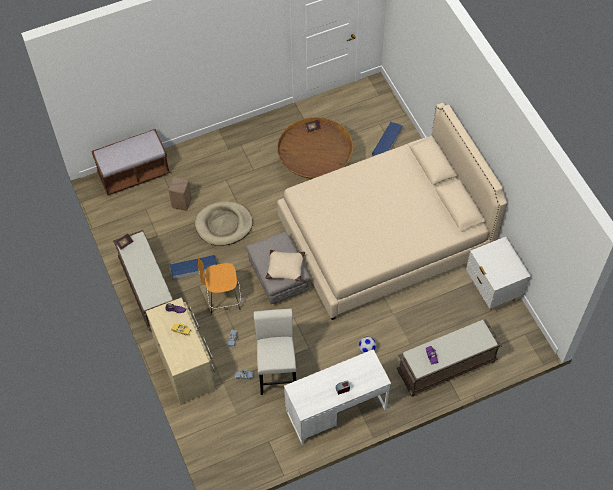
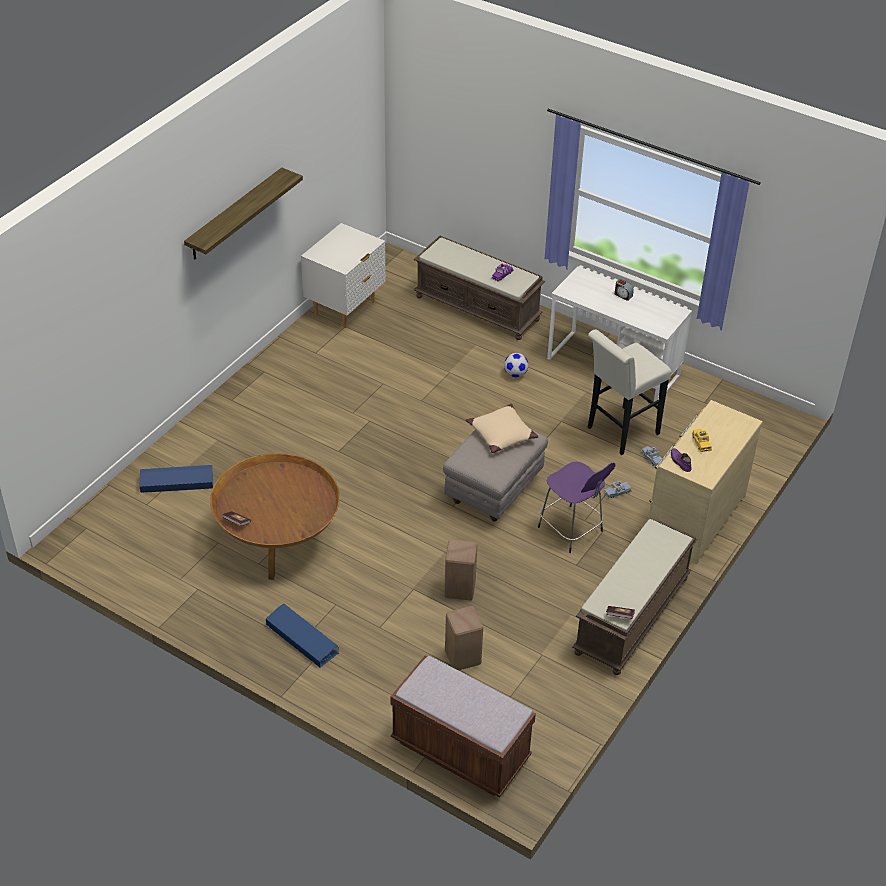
camera: 125 degrees left, 15 degrees down
(194, 268) = (555, 583): blue storage box -> blue storage box (302, 638)
(222, 298) = (572, 530): orange stool -> purple stool
(224, 225) = (459, 588): beige dog bed -> beige stool
(384, 238) = (345, 421): beige bed -> none
(485, 144) = (235, 214): none -> shelf

